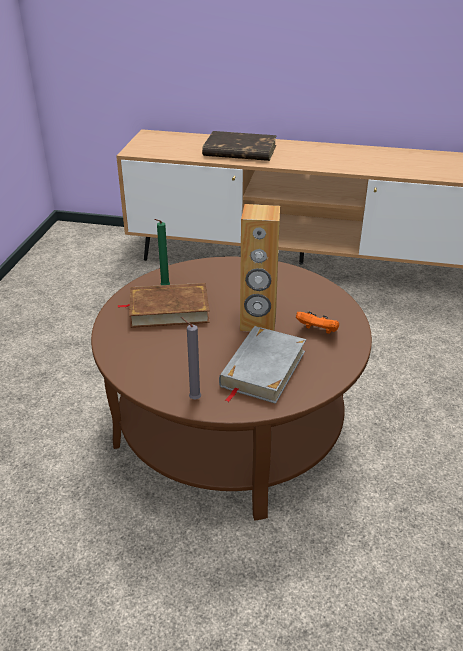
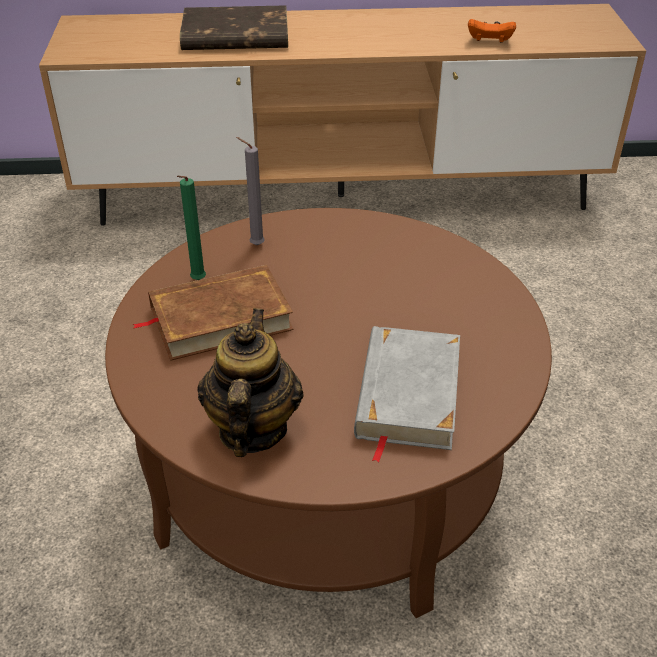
camera: 15 degrees left, 5 degrees up
(161, 371) = (252, 429): none -> teapot
(193, 398) = (322, 467): grey candle -> grey candle (254, 245)
(258, 323) = (368, 318): brown speaker -> none
(317, 331) = (462, 316): orange game controller -> orange game controller (489, 42)

